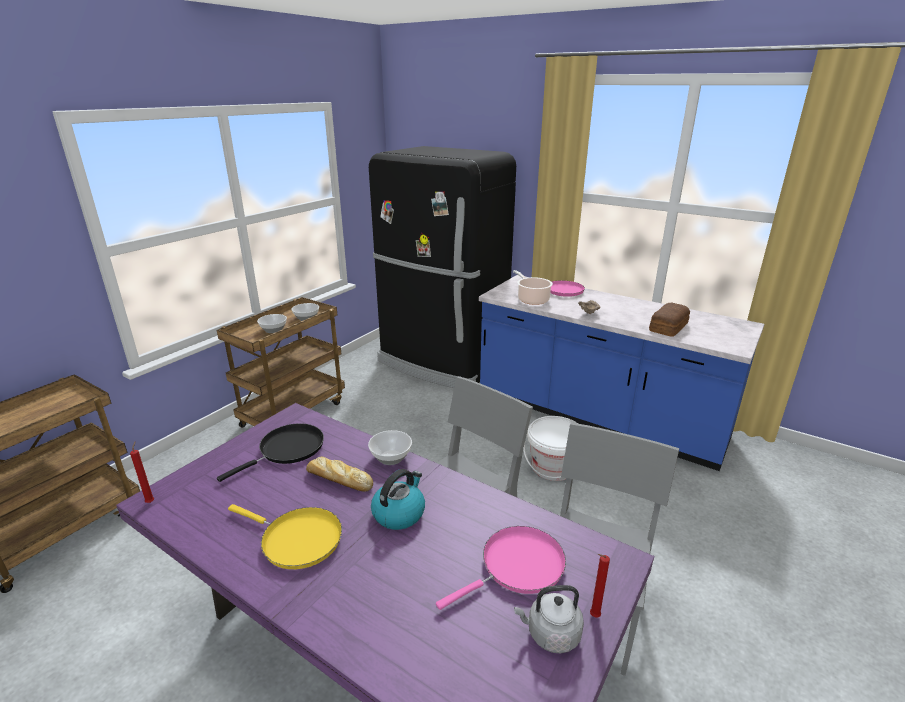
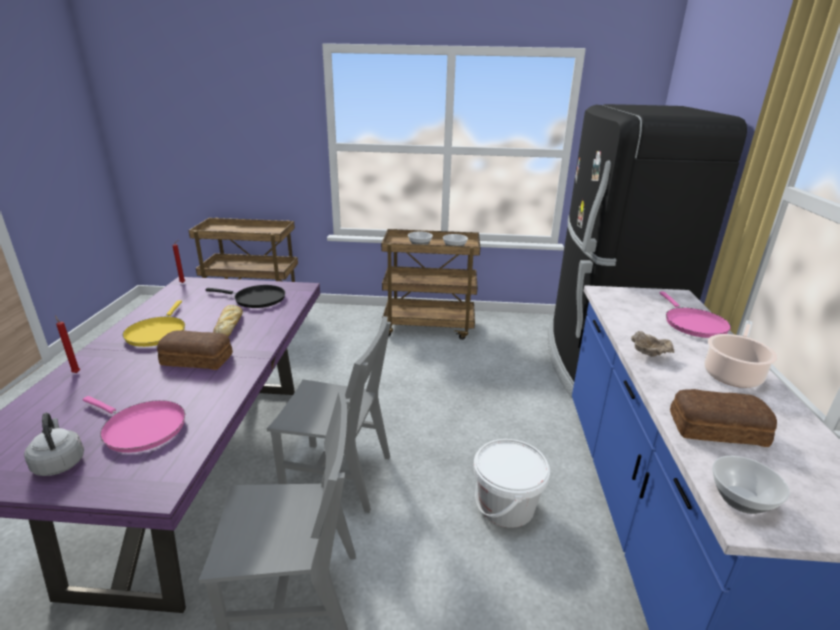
camera: 60 degrees right, 0 degrees up
(390, 458) = (267, 336): bowl -> bowl (740, 499)
(399, 513) = (196, 359): kettle -> bread
(532, 299) = (628, 313): cooking pot -> cooking pot (732, 374)
(593, 616) = (79, 483): red candle -> red candle (76, 372)

